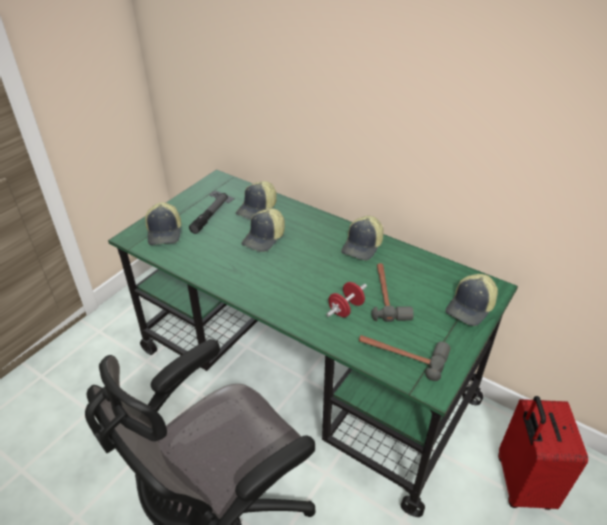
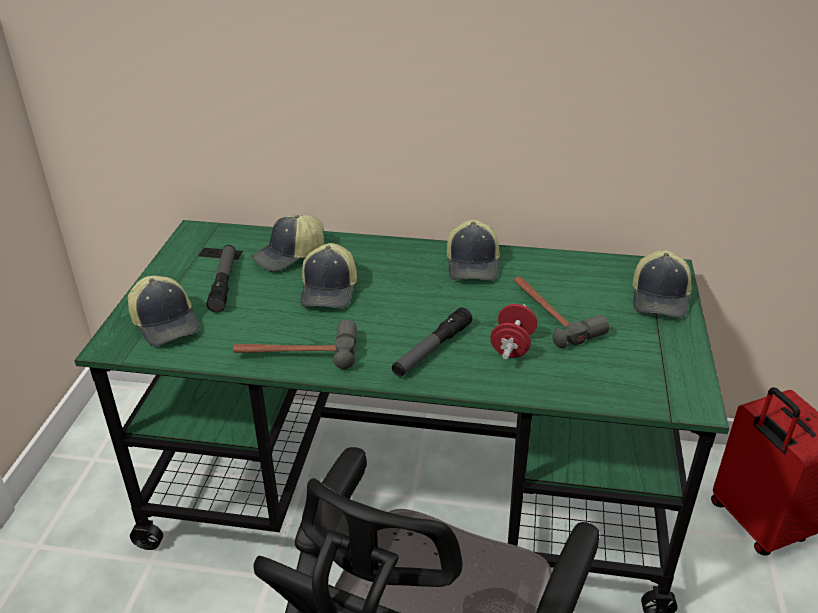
camera: 25 degrees left, 5 degrees down
(257, 209) = (289, 256): cap -> cap turned 45 degrees clockwise
(295, 295) = (432, 349): none -> flashlight
(401, 355) = (624, 378): hammer -> hammer (296, 353)

